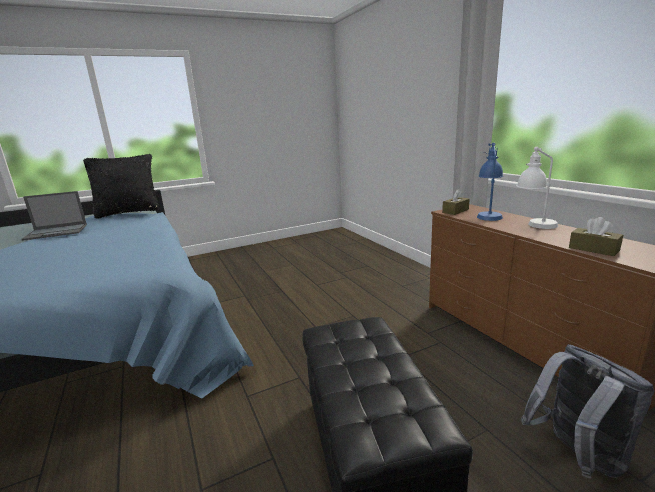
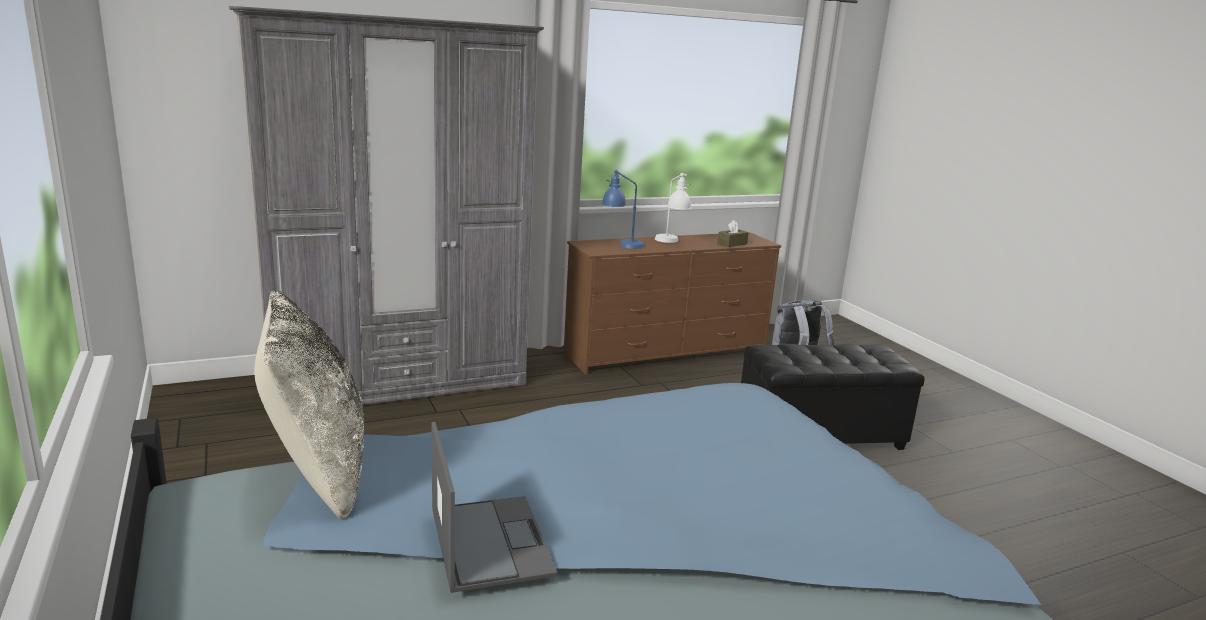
camera: 90 degrees left, 0 degrees up
(129, 213) = (317, 475): black pillow -> beige pillow
(373, 259) = (399, 382): none -> grey wardrobe
(455, 211) = (597, 249): brown tissue box -> none

